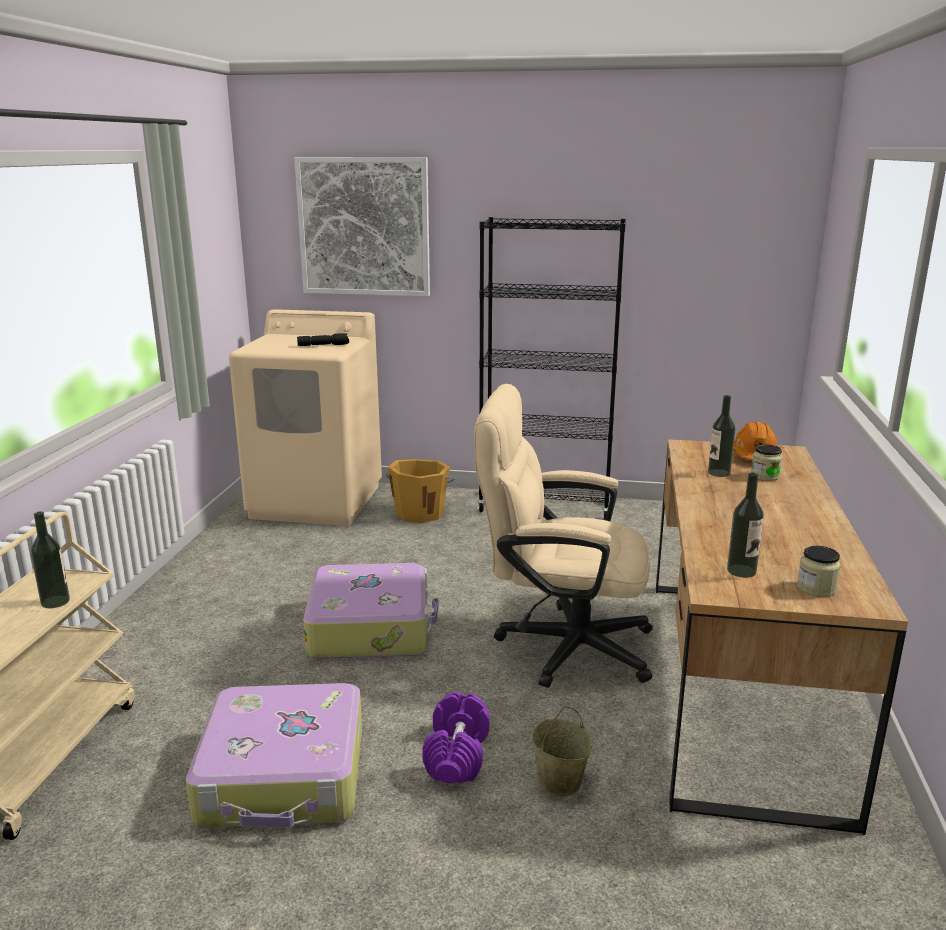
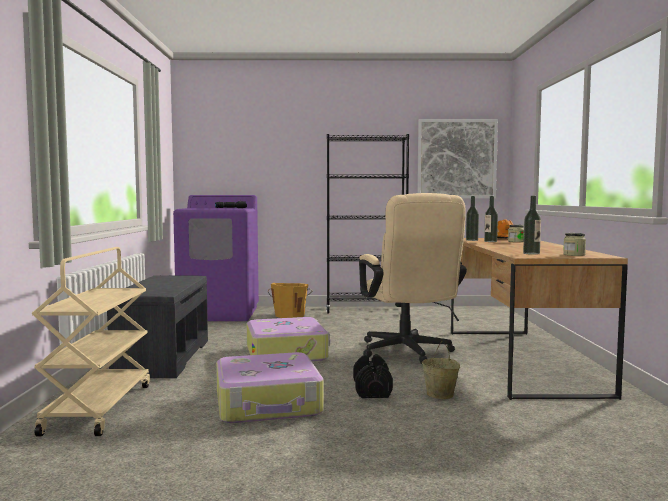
camera: 10 degrees left, 15 degrees down
(55, 602) = (119, 294): bottle -> bottle (472, 240)
(186, 623) = (163, 357): none -> grey bench
(317, 501) = (220, 314): beige washing machine -> purple washing machine
(364, 227) = (251, 145): picture -> picture (456, 159)
(456, 754) = (372, 390): purple dumbbell -> black dumbbell
(560, 645) = (408, 353): beige office chair -> beige office chair turned 105 degrees counterclockwise

